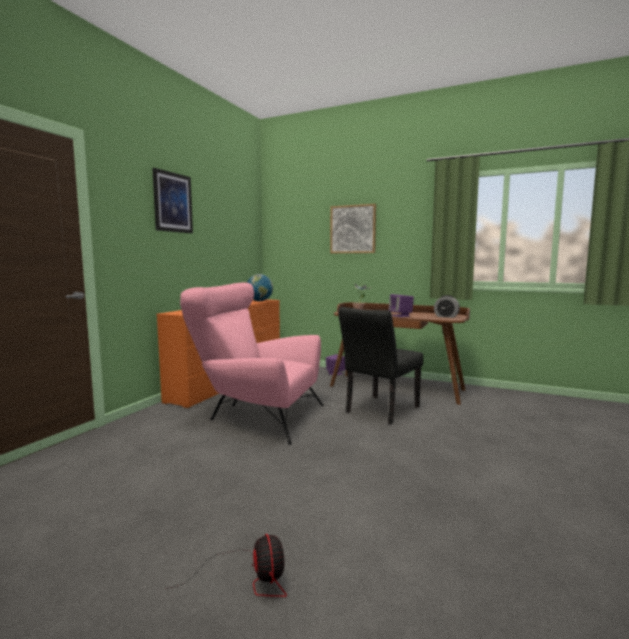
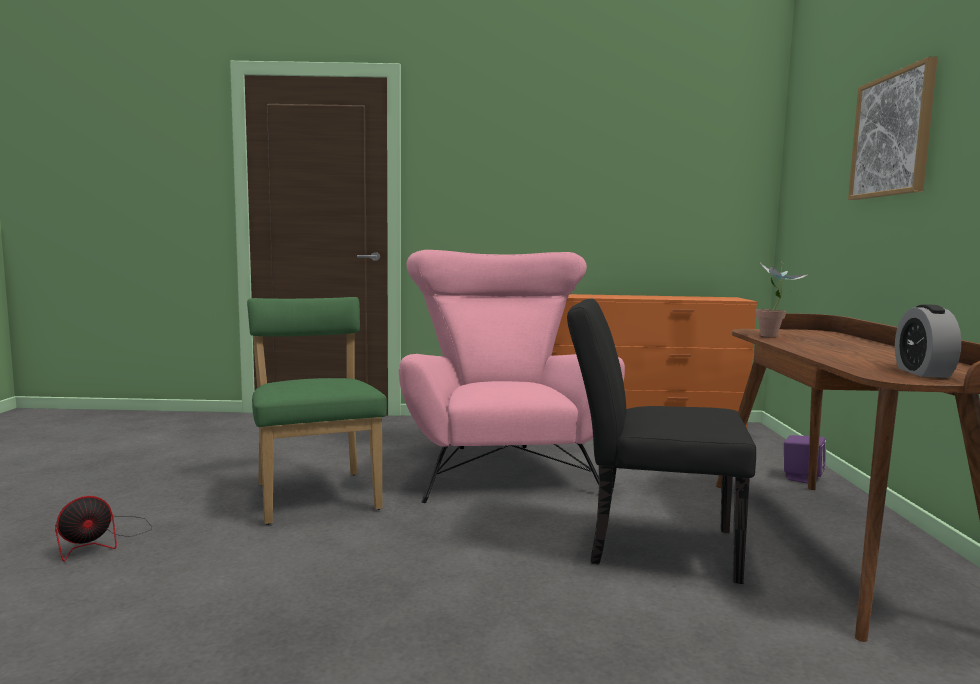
camera: 65 degrees right, 0 degrees up
(172, 202) = (537, 133): picture -> none
(241, 474) = (316, 494): none -> green chair
(259, 301) = (706, 298): globe -> none
(401, 316) = (820, 351): purple speaker -> none

